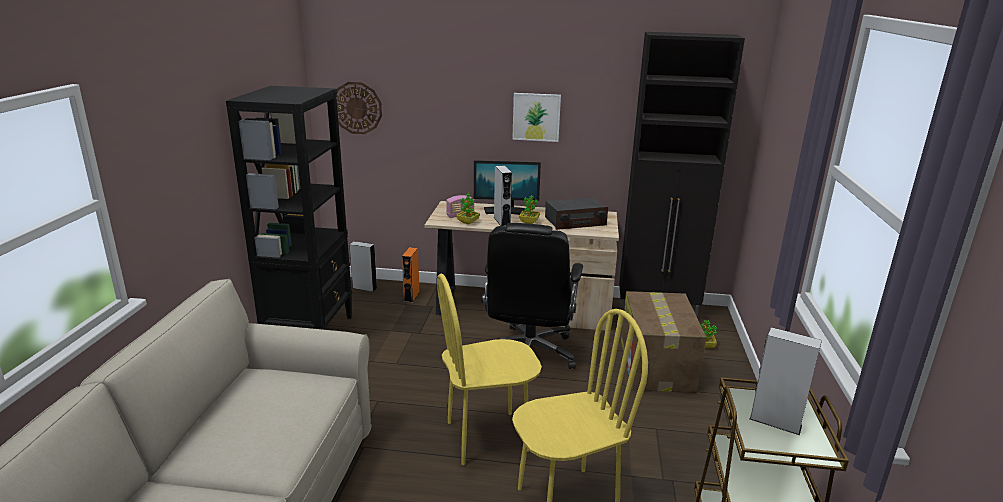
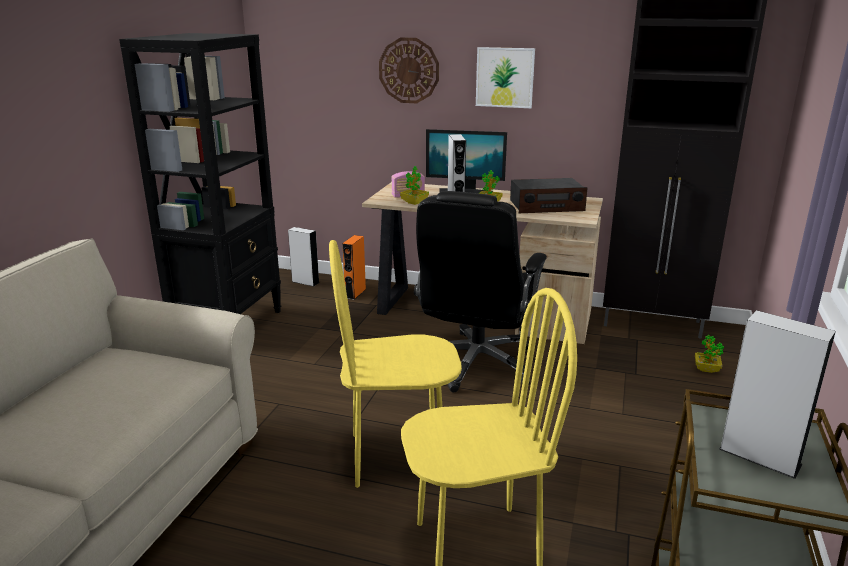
camera: 10 degrees right, 0 degrees up
(357, 108) = (298, 69): wall clock -> wall clock (409, 70)
(656, 367) = (637, 390): cardboard box -> none

